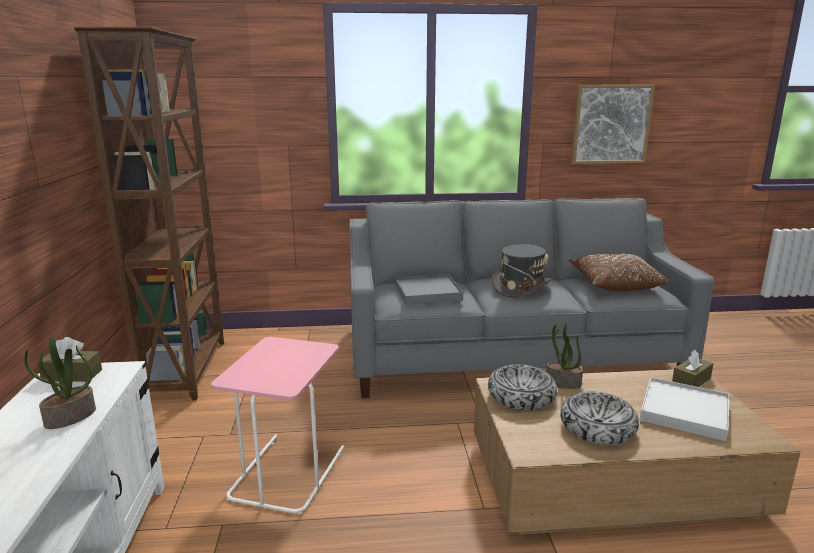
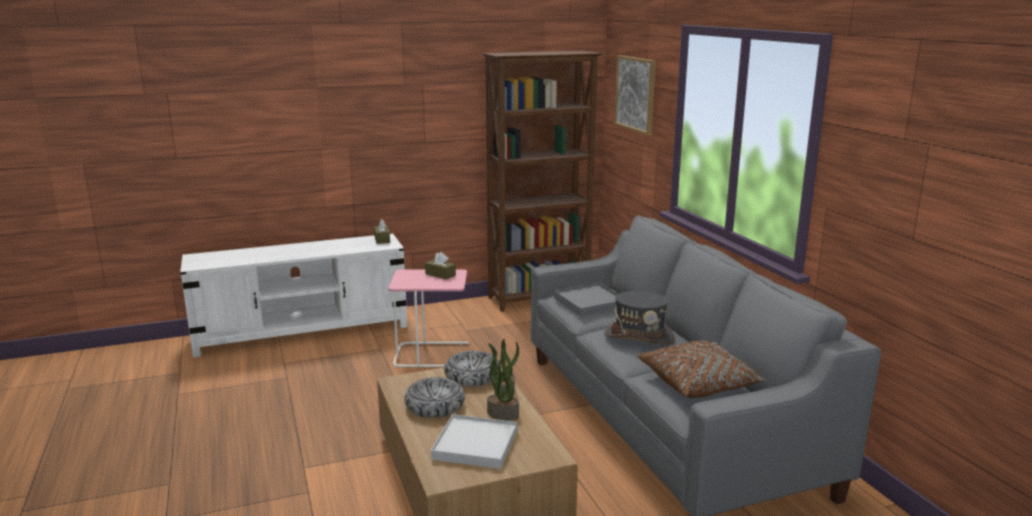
camera: 75 degrees right, 0 degrees up
(70, 418) = (341, 249): potted plant -> potted plant (502, 414)
(611, 124) = (897, 207): picture -> picture (636, 94)
(691, 381) = (541, 454): brown tissue box -> brown tissue box (440, 275)

